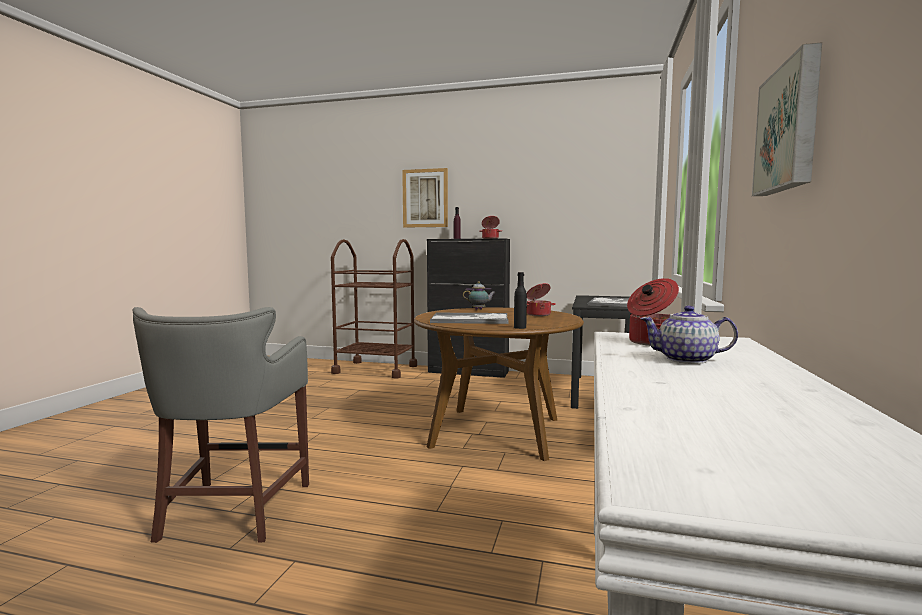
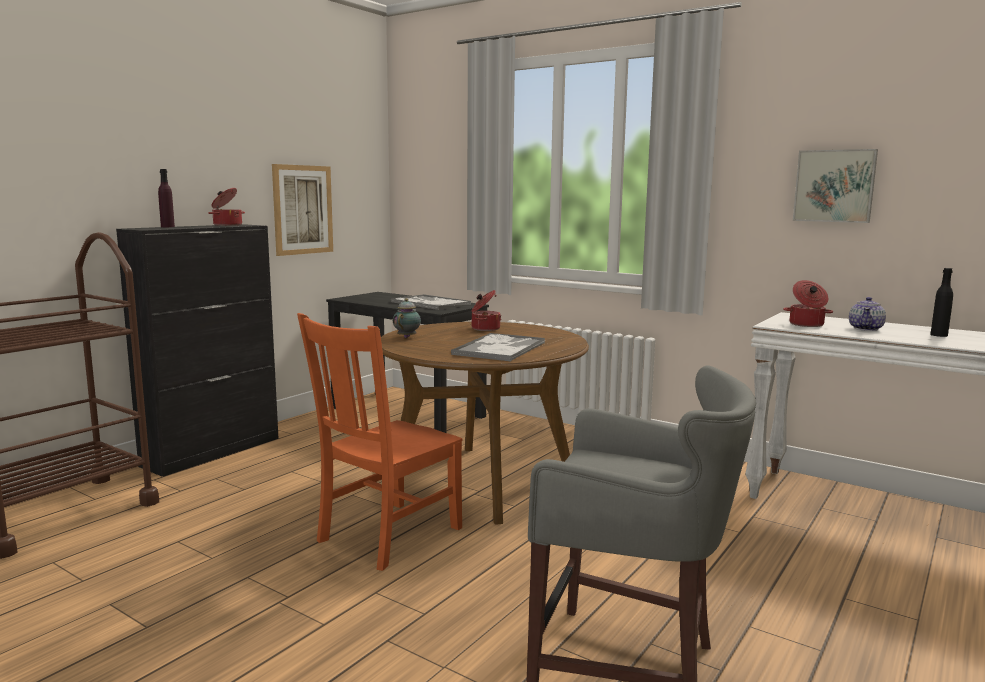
camera: 70 degrees left, 5 degrees up
(389, 423) = (386, 536): none -> orange chair
(425, 198) = (83, 145): picture -> picture (303, 209)
(520, 327) = (574, 343): black bottle -> black bottle (939, 335)

